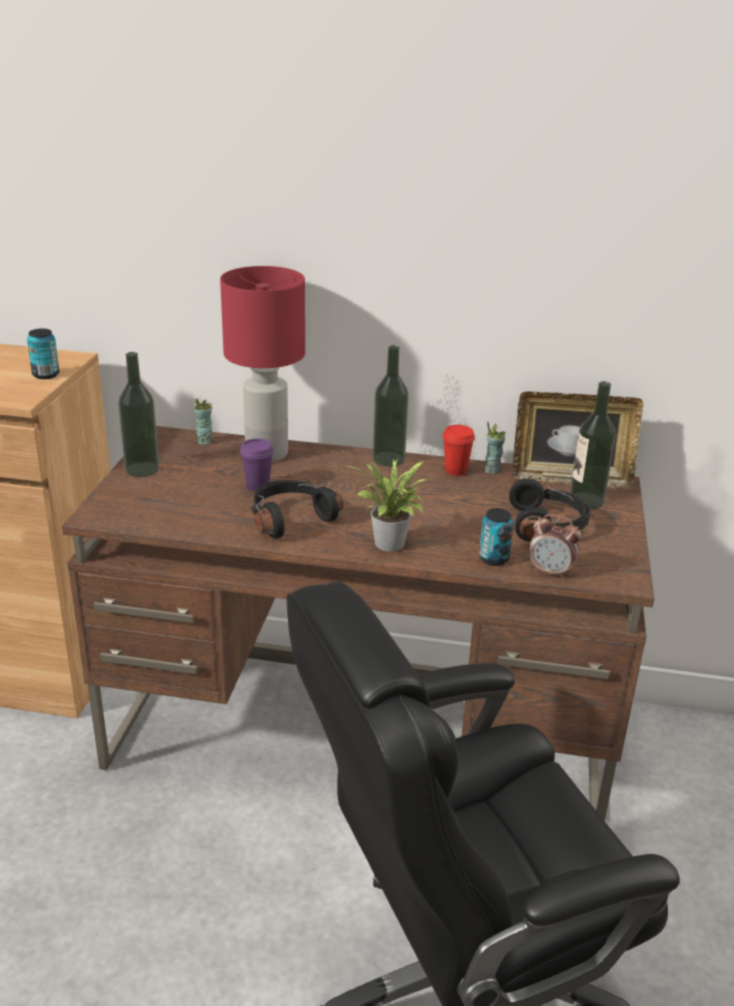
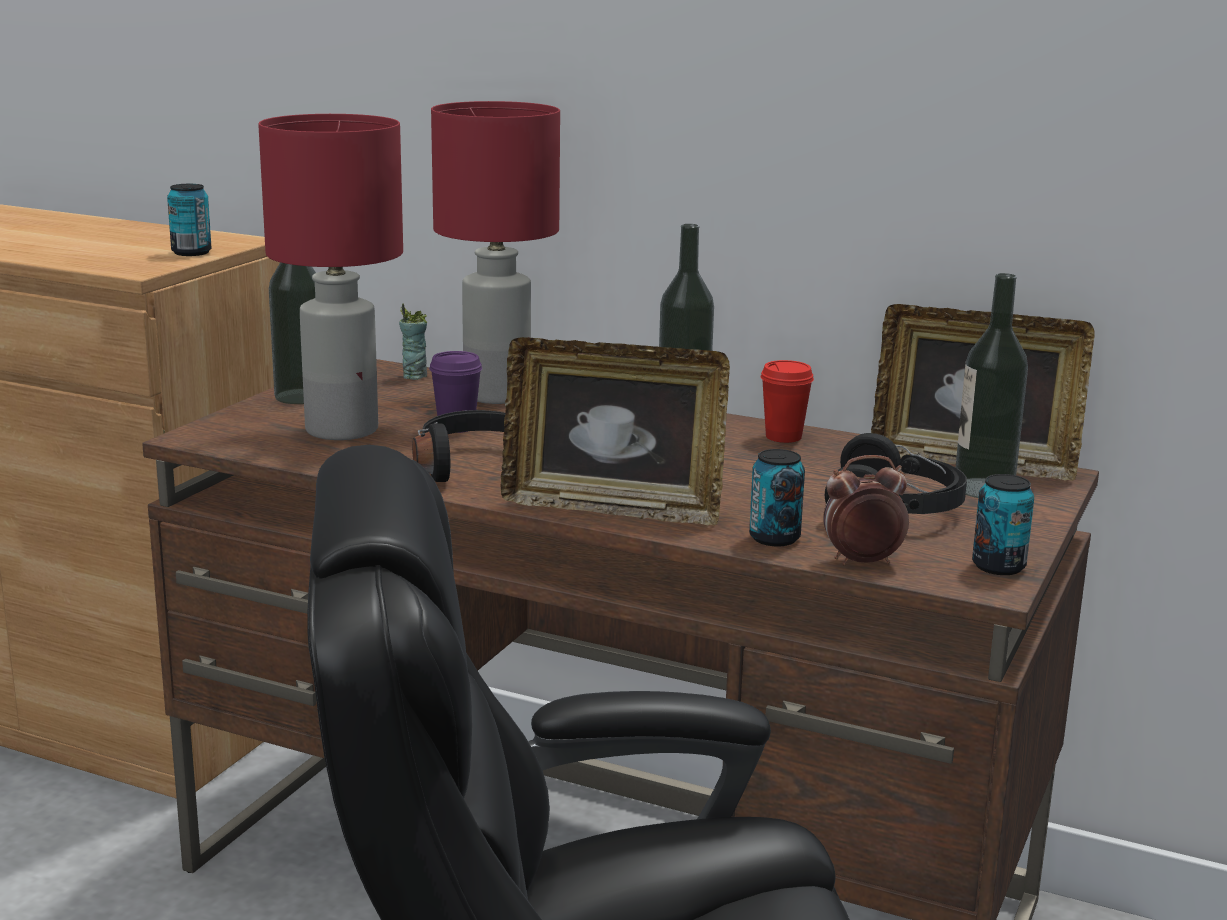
camera: 15 degrees right, 10 degrees down
(186, 497) = (340, 429): none -> red table lamp
(389, 546) = (613, 507): potted plant -> picture frame
(492, 470) = (845, 441): cup -> none
(550, 572) = (861, 562): alarm clock -> alarm clock turned 135 degrees clockwise
(623, 564) = (998, 566): none -> can

